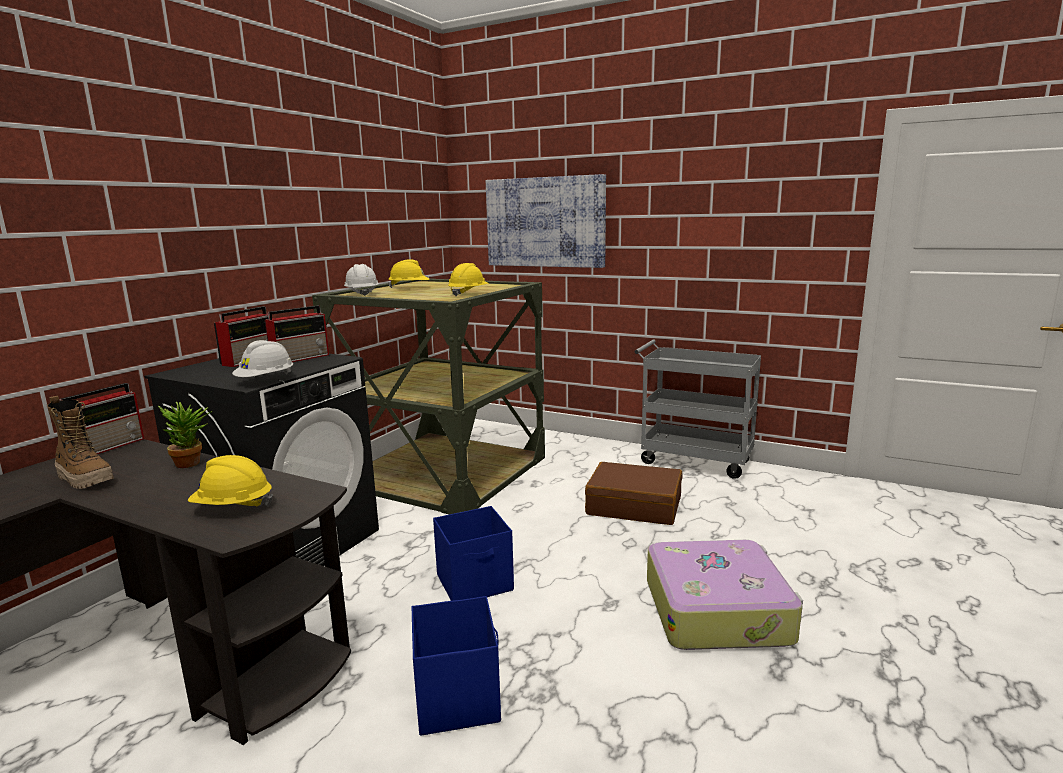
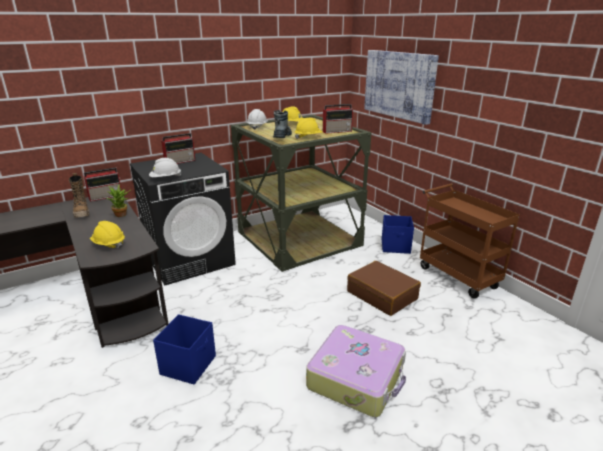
camera: 30 degrees right, 10 degrees up
(301, 358) = (201, 165): radio -> radio (337, 131)
(430, 296) = (282, 136): none -> boot
(476, 583) = (251, 311): blue storage box -> blue storage box (396, 247)
(692, 463) = (455, 277): grey cart -> brown cart

